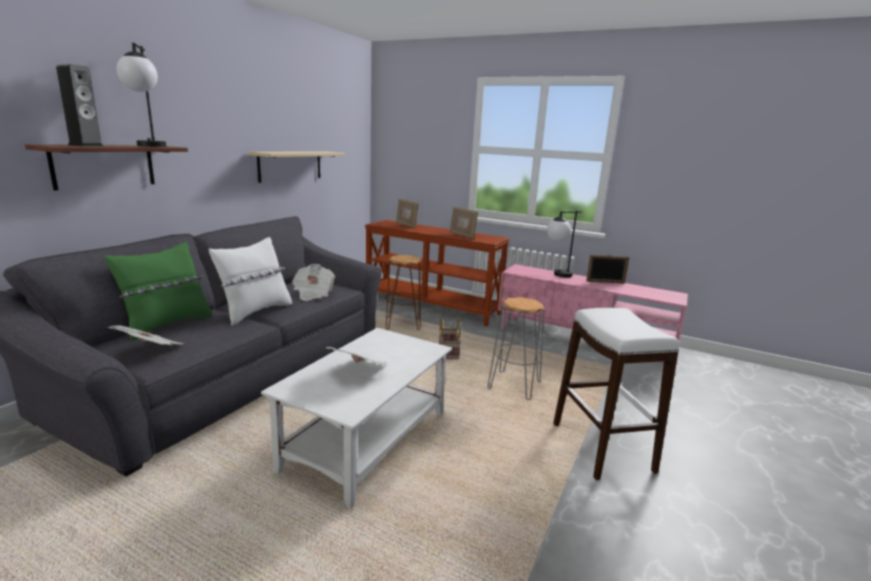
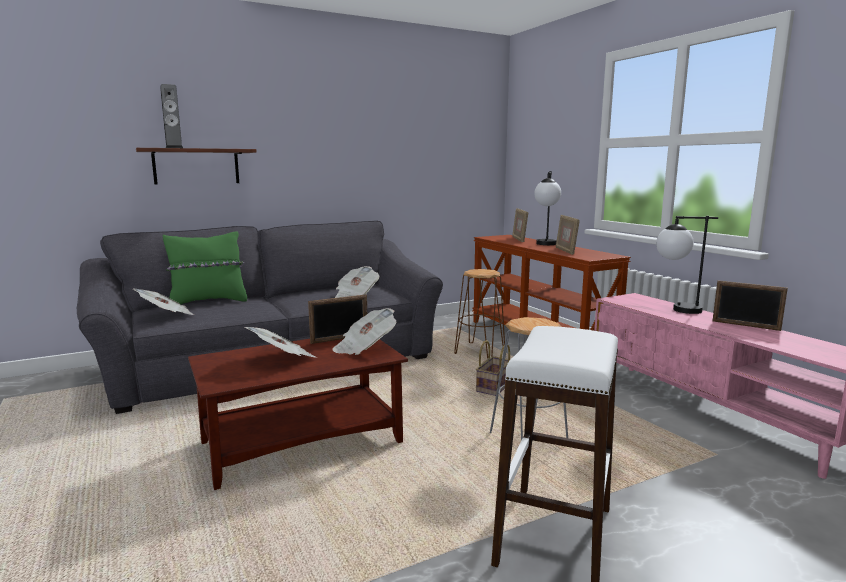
camera: 35 degrees right, 5 degrees down
(149, 146) = (225, 148): table lamp -> table lamp (545, 245)
(255, 312) = (284, 303): white pillow -> none
(290, 166) = (390, 171): beige shelf -> none
(367, 439) = (303, 442): white coffee table -> brown coffee table
(371, 341) = (339, 339): none -> picture frame
(406, 345) = (364, 348): none -> newspaper

